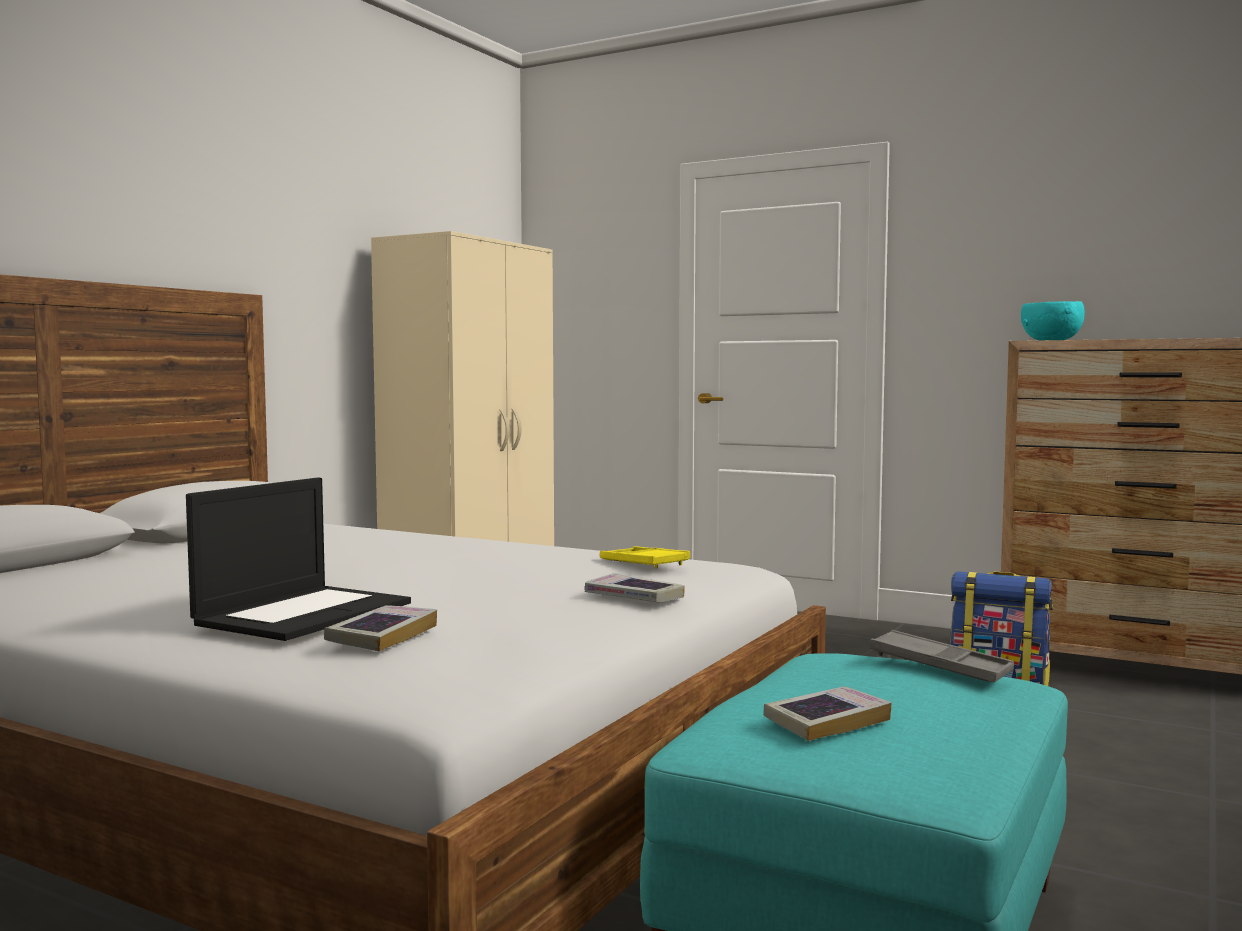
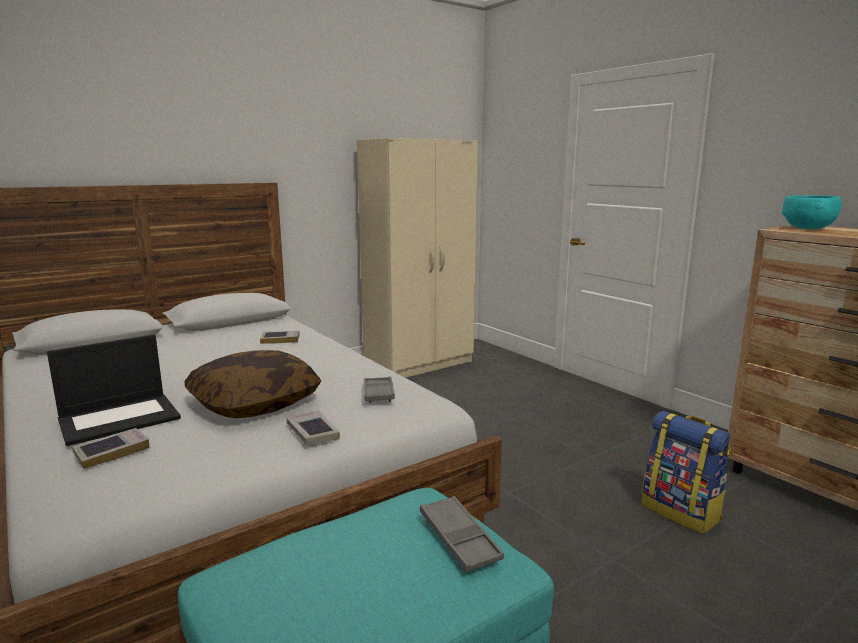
camera: 25 degrees right, 10 degrees up
(481, 587) = (255, 403): none -> pillow
(643, 564) = (378, 393): yellow tray -> grey tray
(827, 721) = (297, 583): book -> book (280, 340)

